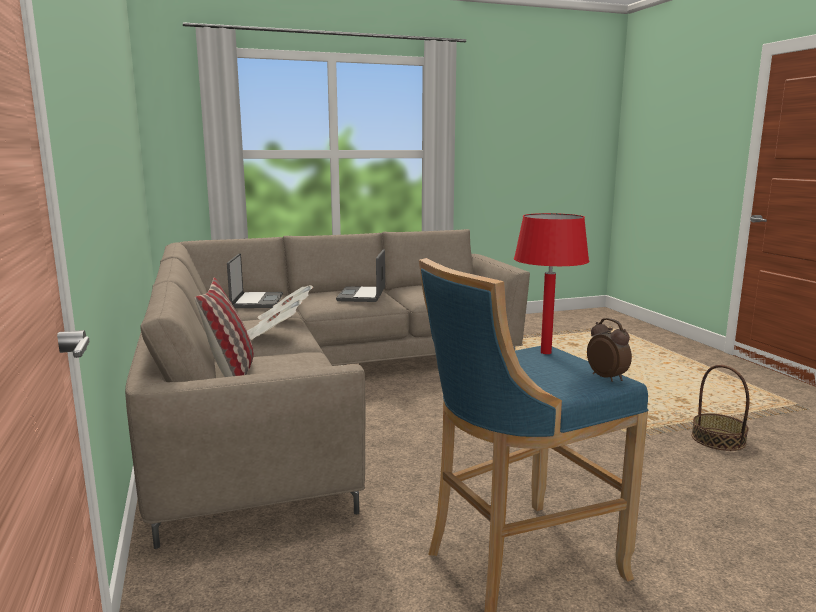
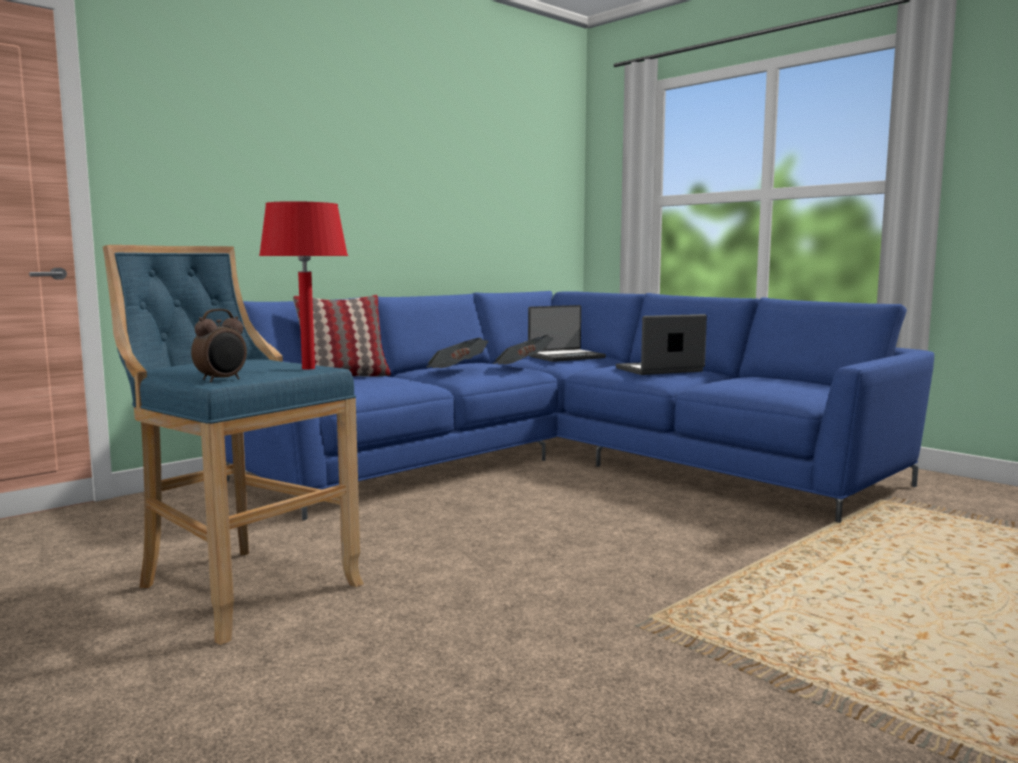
camera: 65 degrees right, 5 degrees down
(315, 388) = (560, 462): beige sofa -> blue sofa
(718, 439) = (731, 702): basket -> none

